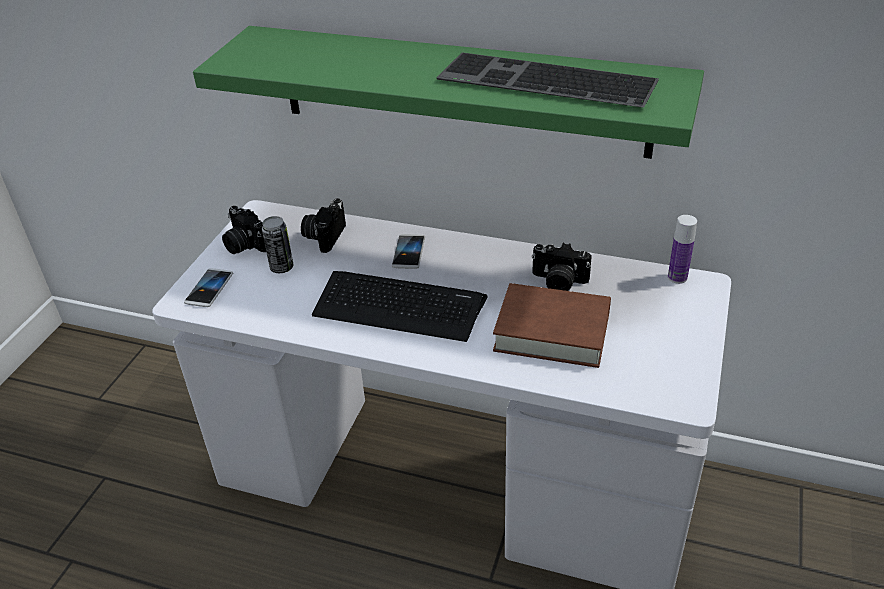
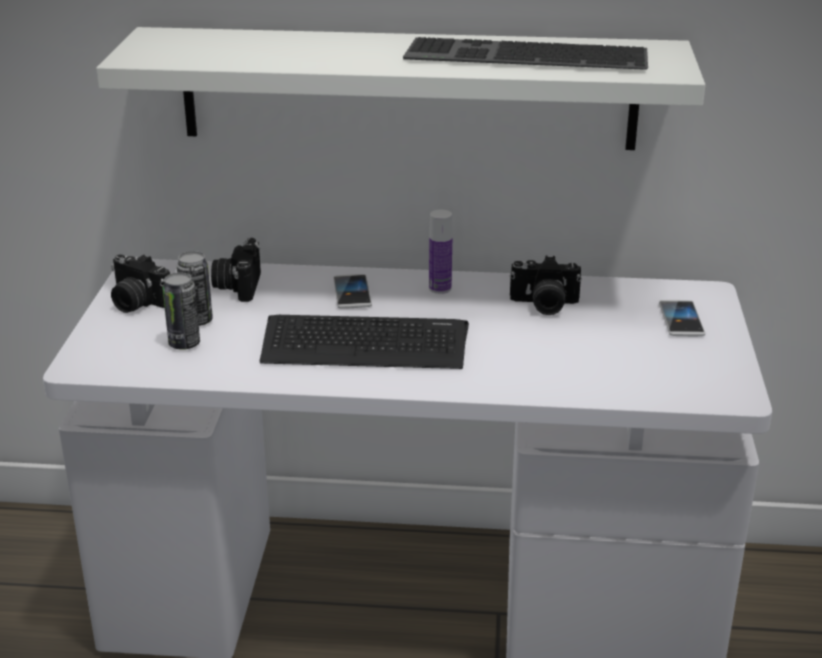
camera: 15 degrees left, 10 degrees down
(209, 288) = (111, 349): phone -> phone (681, 320)
(264, 289) = (184, 344): none -> can
(461, 91) = (408, 88): green shelf -> white shelf
(552, 332) = (557, 350): brown book -> none
(677, 277) = (675, 289): bottle -> bottle (440, 288)

